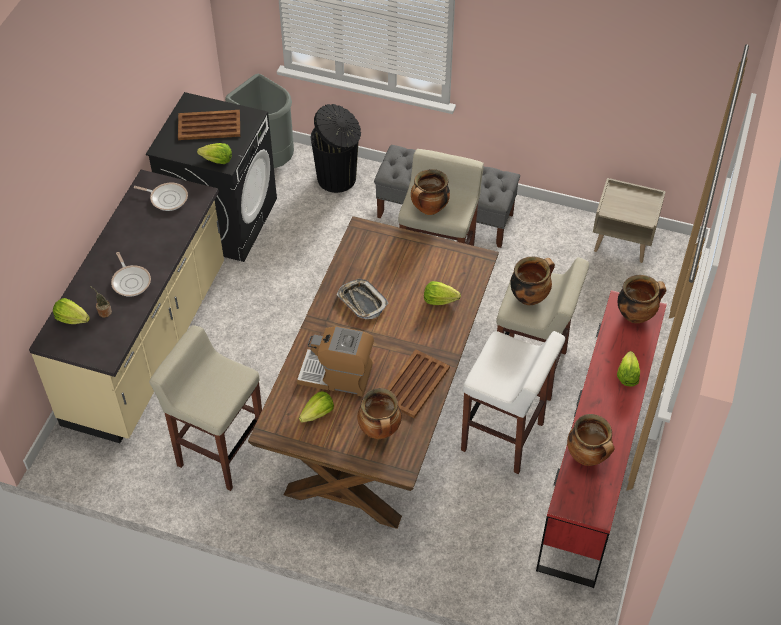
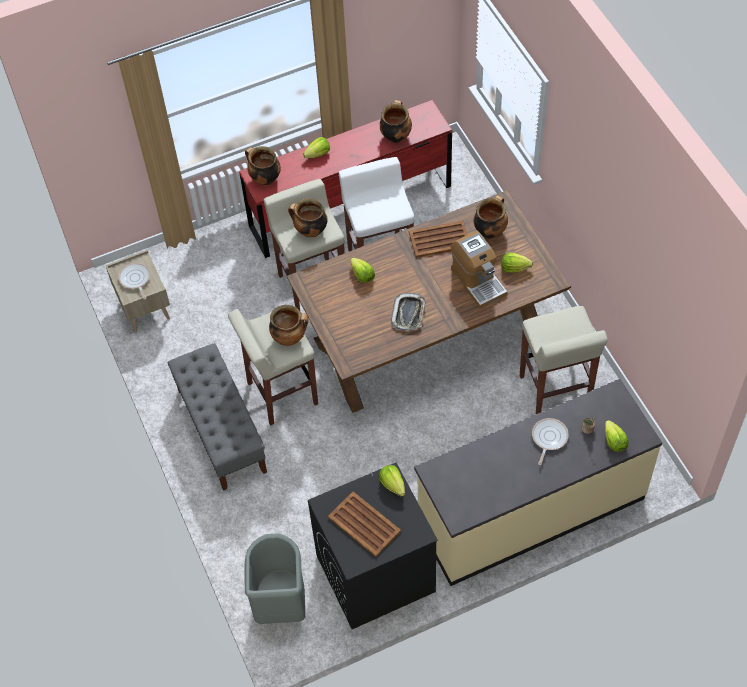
camera: 130 degrees left, 5 degrees up
(167, 198) = (458, 489): frying pan -> frying pan (135, 279)
(338, 178) = (252, 532): black trash can -> none

